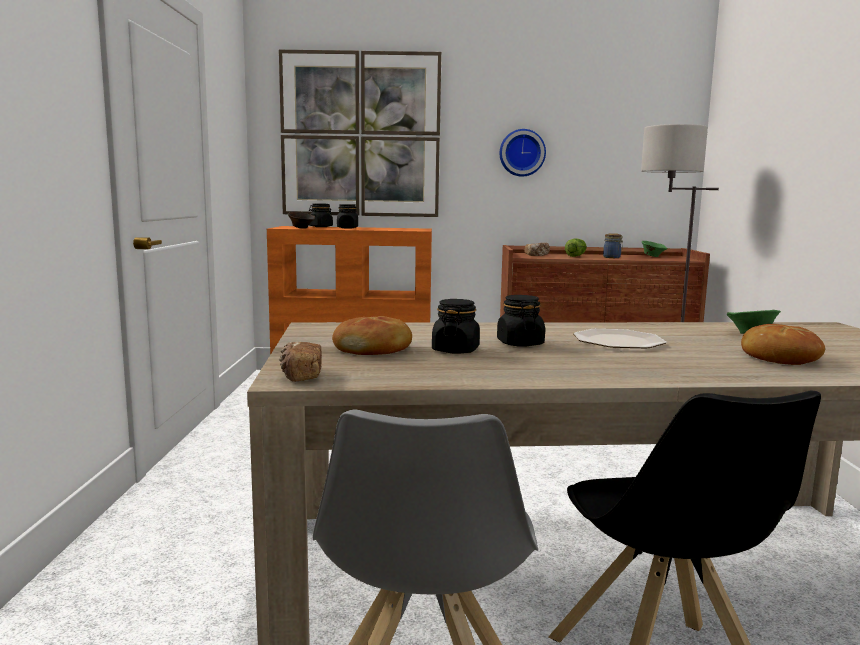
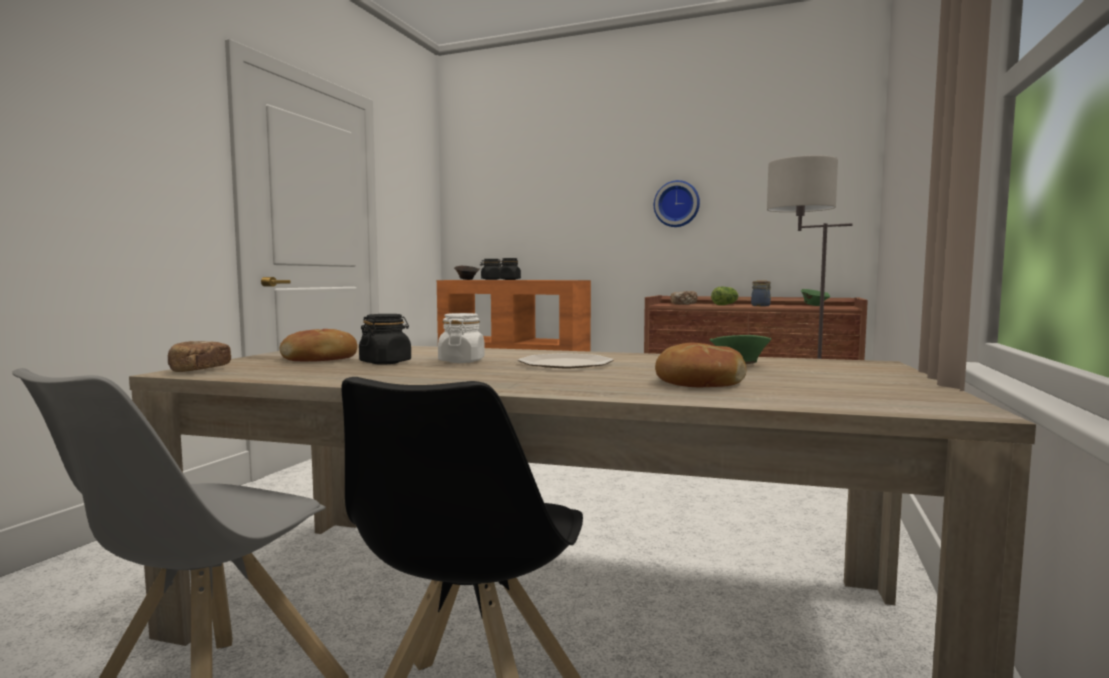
camera: 20 degrees right, 5 degrees down
(360, 135) = (529, 197): picture -> none
(519, 343) = (461, 361): black jar -> white jar

